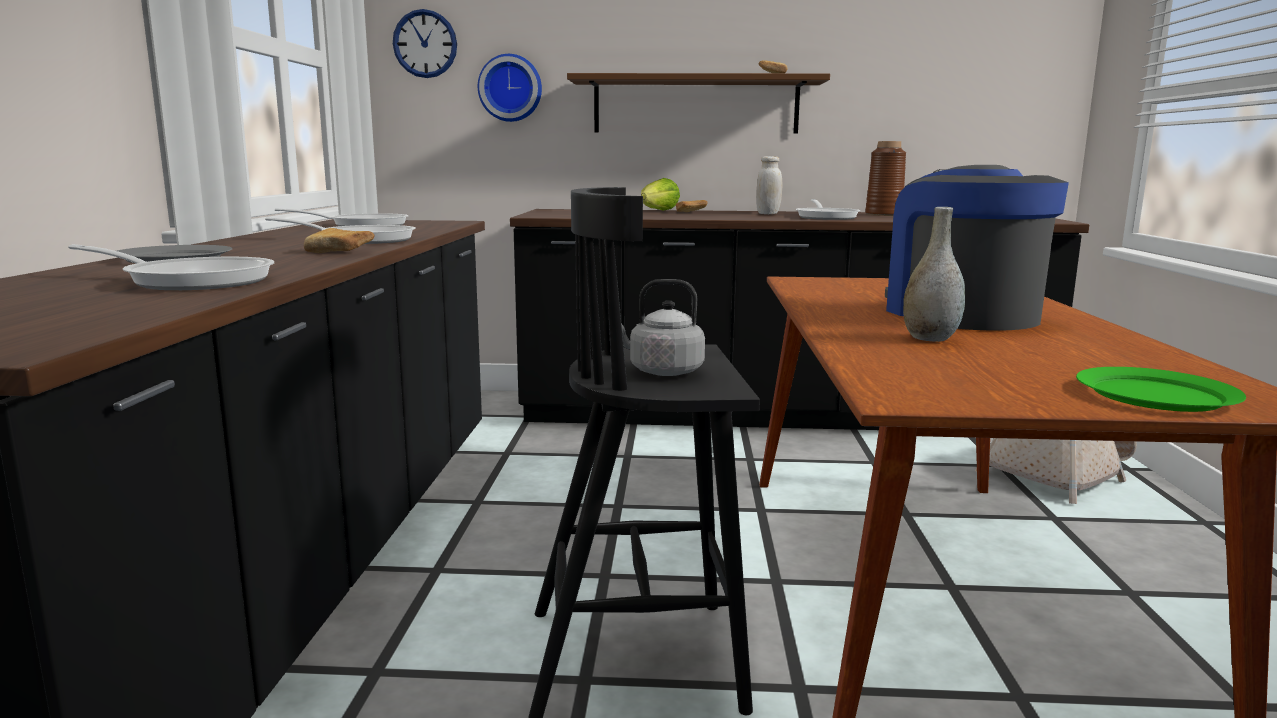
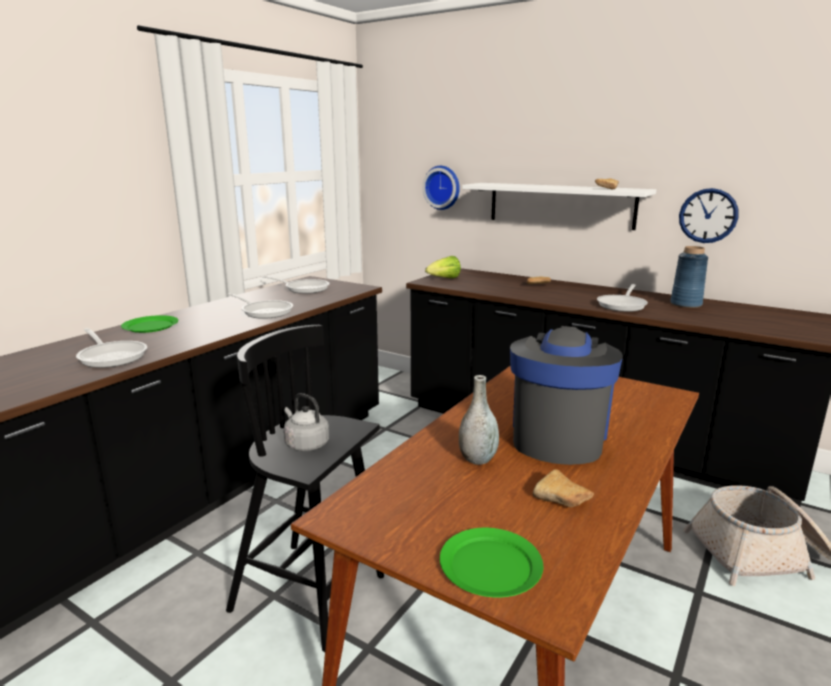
camera: 30 degrees right, 5 degrees up
(174, 258) = (151, 326): grey plate -> green plate
(342, 252) = (227, 328): bread -> bread (563, 499)
(425, 44) = (396, 158): wall clock -> wall clock (708, 215)
(658, 211) = (522, 279): lettuce -> lettuce (444, 279)
(696, 106) = (560, 205): brown shelf -> white shelf
(768, 213) = (592, 293): white jar -> none
(884, 214) = (686, 304): brown vase -> blue vase

